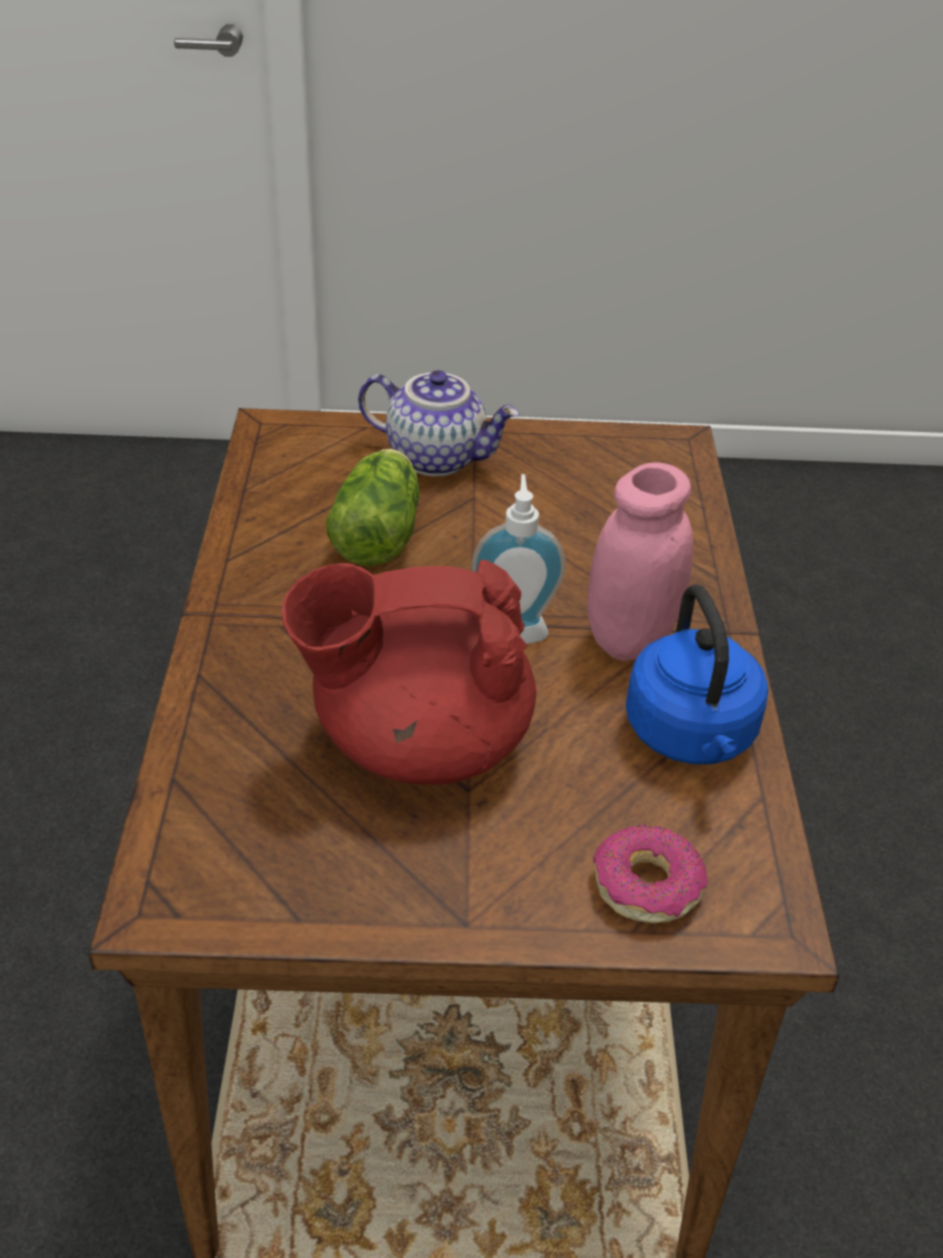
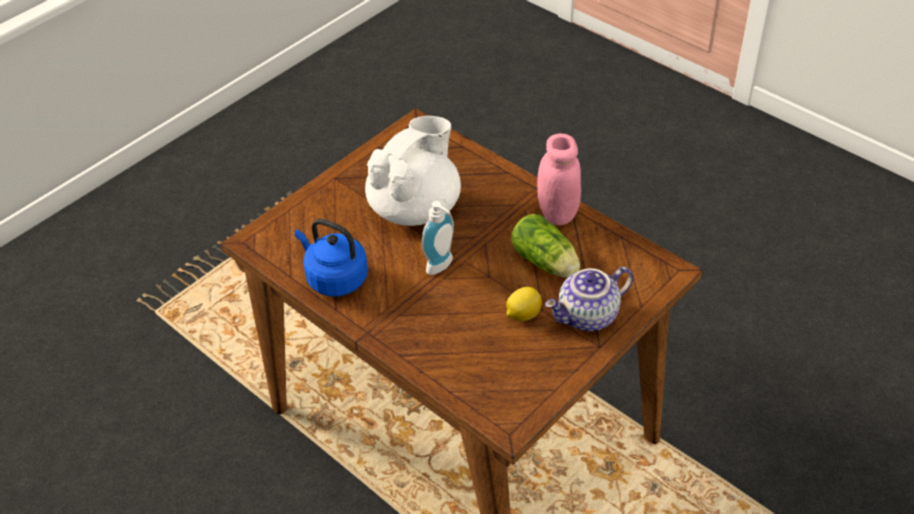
camera: 135 degrees right, 5 degrees up
(417, 740) = (416, 208): red teapot -> white teapot
(503, 509) = (522, 315): none -> lemon
(630, 639) = (398, 297): pink jar -> pink jar (557, 213)
(646, 885) = (297, 223): donut -> none

